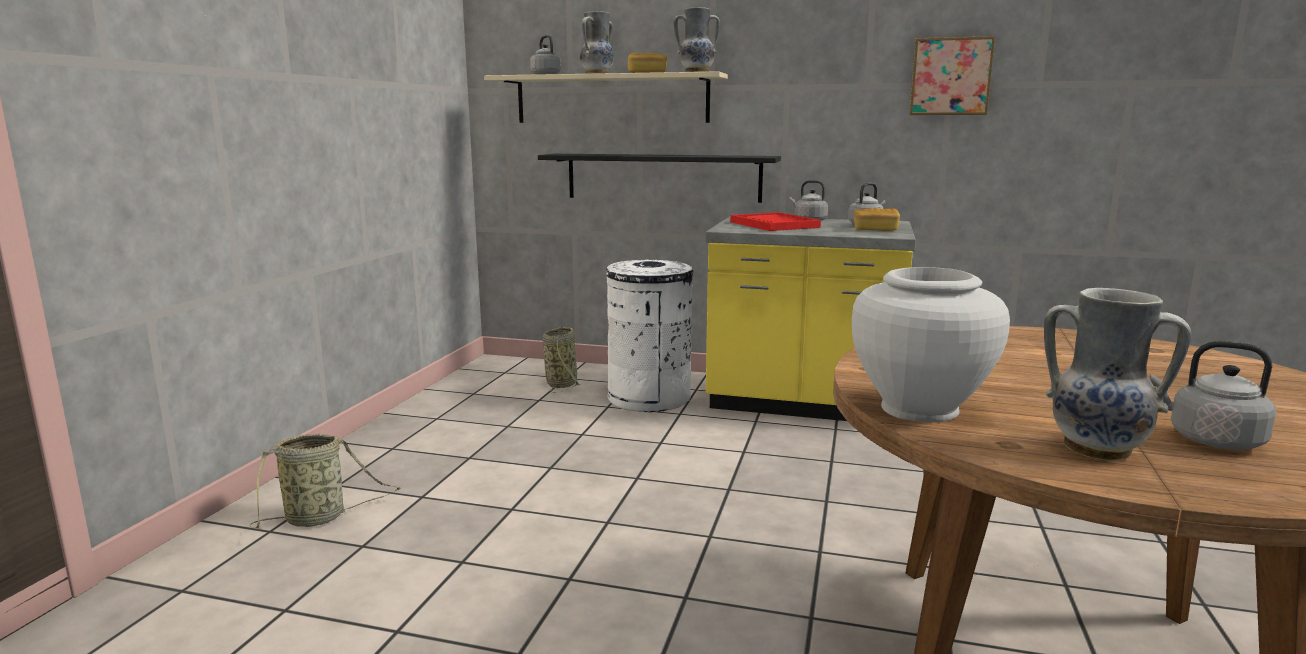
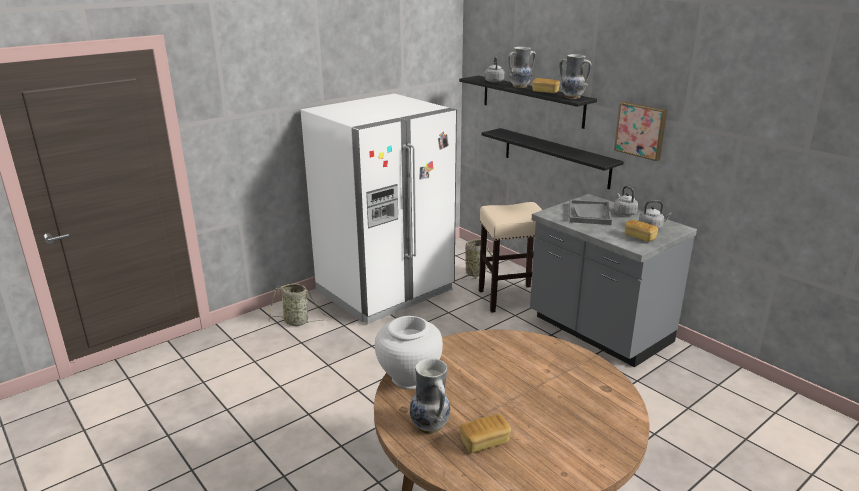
camera: 35 degrees right, 10 degrees up
(442, 434) = (385, 290): none -> white fridge
(611, 99) = (532, 101): beige shelf -> black shelf
(649, 398) = (511, 298): white trash can -> beige stool
(774, 224) = (589, 214): red tray -> grey tray
(803, 403) = (598, 331): yellow counter -> grey counter
(950, 77) = (739, 131): picture -> picture (641, 130)
(1210, 440) = (484, 442): grey kettle -> bread

